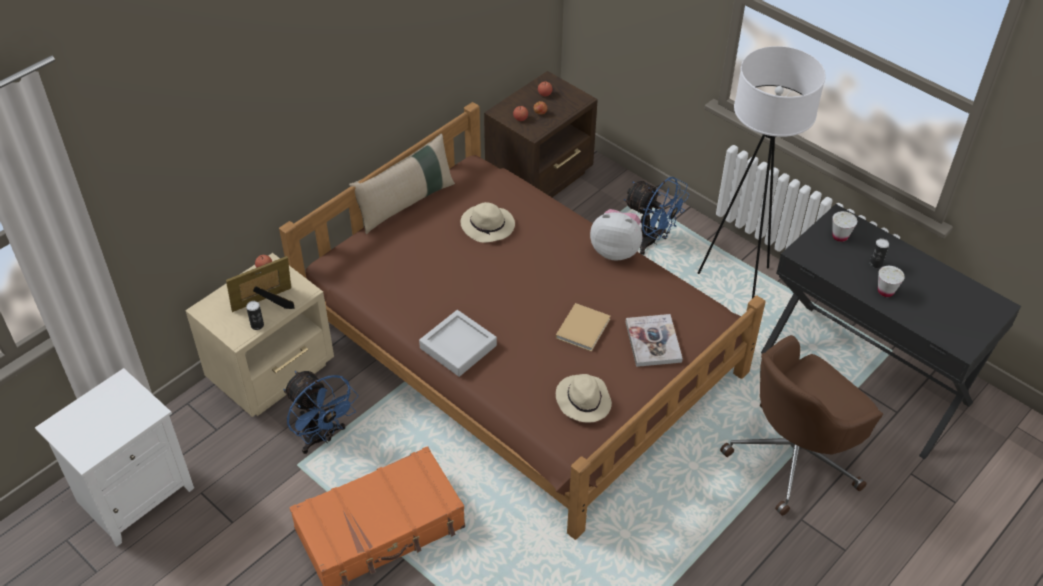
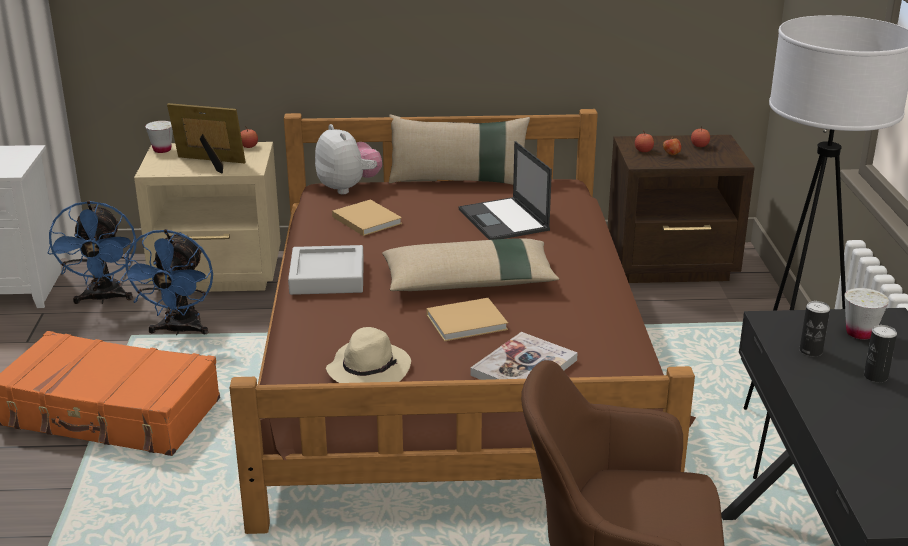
camera: 45 degrees right, 20 degrees down
(257, 325) = (179, 170): can -> can (810, 351)
(405, 280) = (365, 219): none -> beige book
(488, 226) = (504, 220): beige hat -> laptop
(541, 295) = (469, 282): none -> beige pillow
(616, 250) = (608, 288): plush toy -> plush toy (348, 188)
(650, 241) = (724, 359): blue fan -> blue fan (103, 298)
(885, 291) = (845, 405): white cup -> white cup (162, 150)

